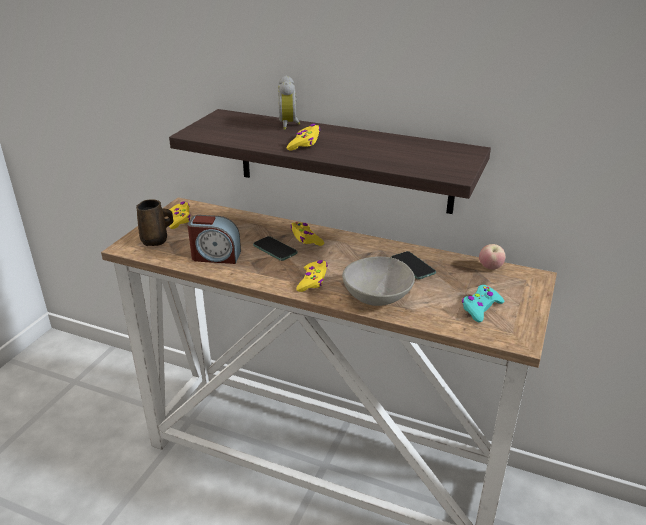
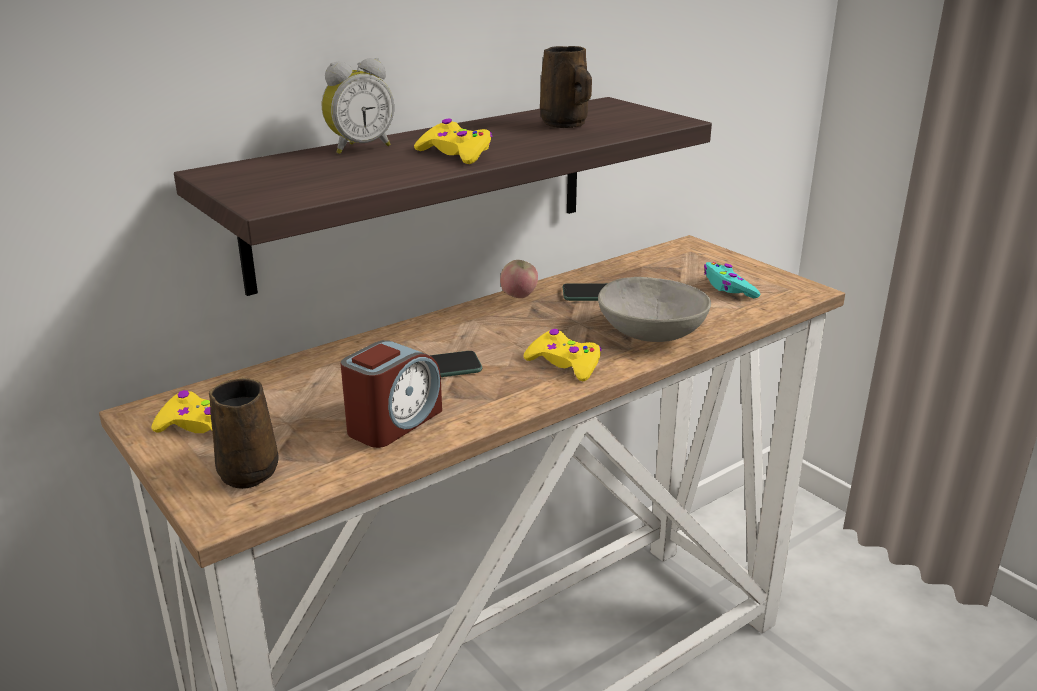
camera: 60 degrees left, 5 degrees down
(290, 125) = (359, 148): alarm clock -> alarm clock turned 60 degrees counterclockwise
(306, 238) = (436, 337): yellow game controller -> none
(398, 152) = (565, 124): none -> brown mug
(490, 268) = (648, 258): apple -> apple (518, 297)

